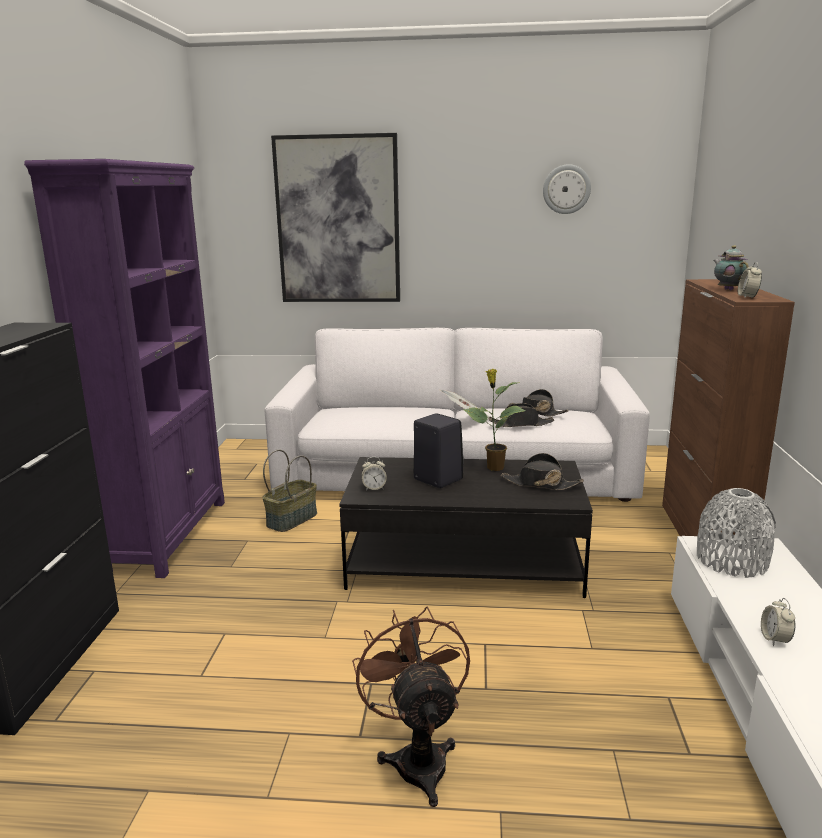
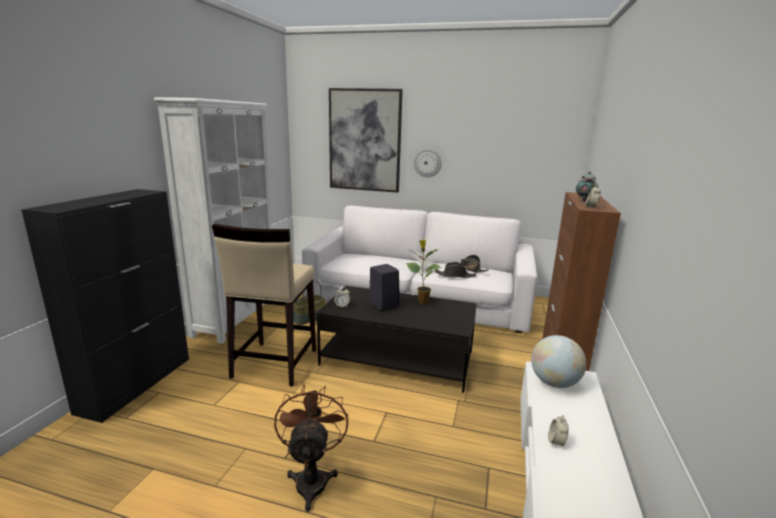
camera: 10 degrees right, 0 degrees up
(168, 535) = (236, 318): purple bookcase -> white bookcase
(270, 597) = (274, 363): none -> beige stool
(540, 484) = (445, 315): black hat -> none
(566, 189) = (506, 128): wall clock -> wall clock (427, 163)
(731, 561) = (554, 383): grey vase -> globe

